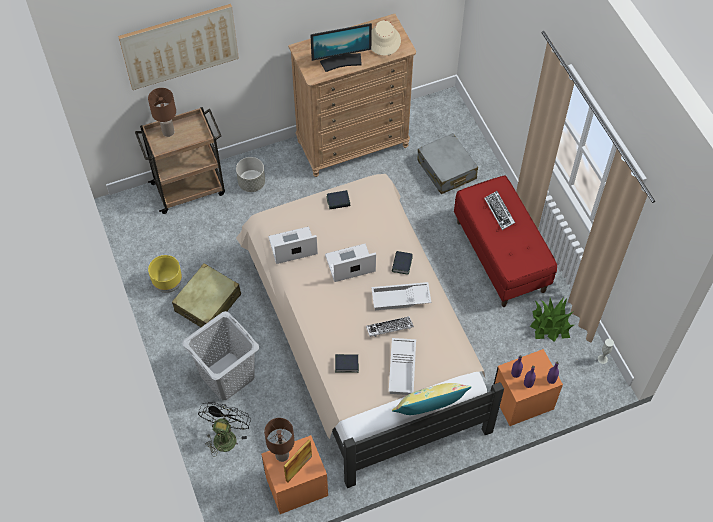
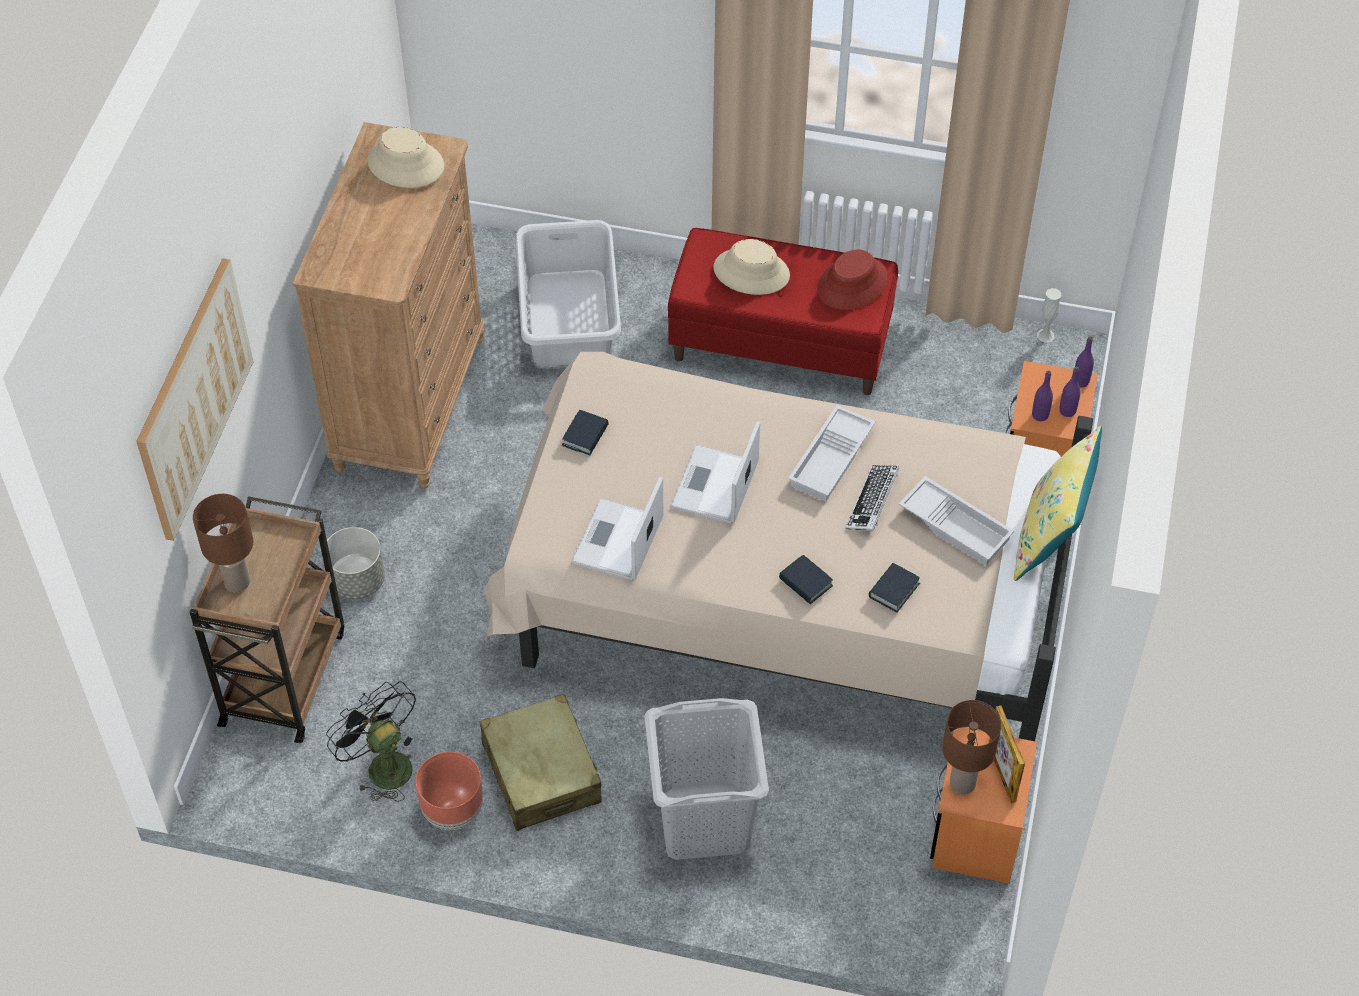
camera: 55 degrees left, 5 degrees down
(168, 284) = (453, 811): yellow planter -> brown planter
(225, 435) = (813, 884): black fan -> black fan (382, 765)
(341, 61) = (395, 236): monitor -> none
(402, 264) = (770, 422): book -> book (805, 583)
(446, 170) = (570, 317): grey suitcase -> grey laundry basket
(499, 212) = (751, 272): keyboard -> beige hat
(527, 254) = (852, 284): none -> red hat
(550, 324) = (943, 358): potted plant -> none

